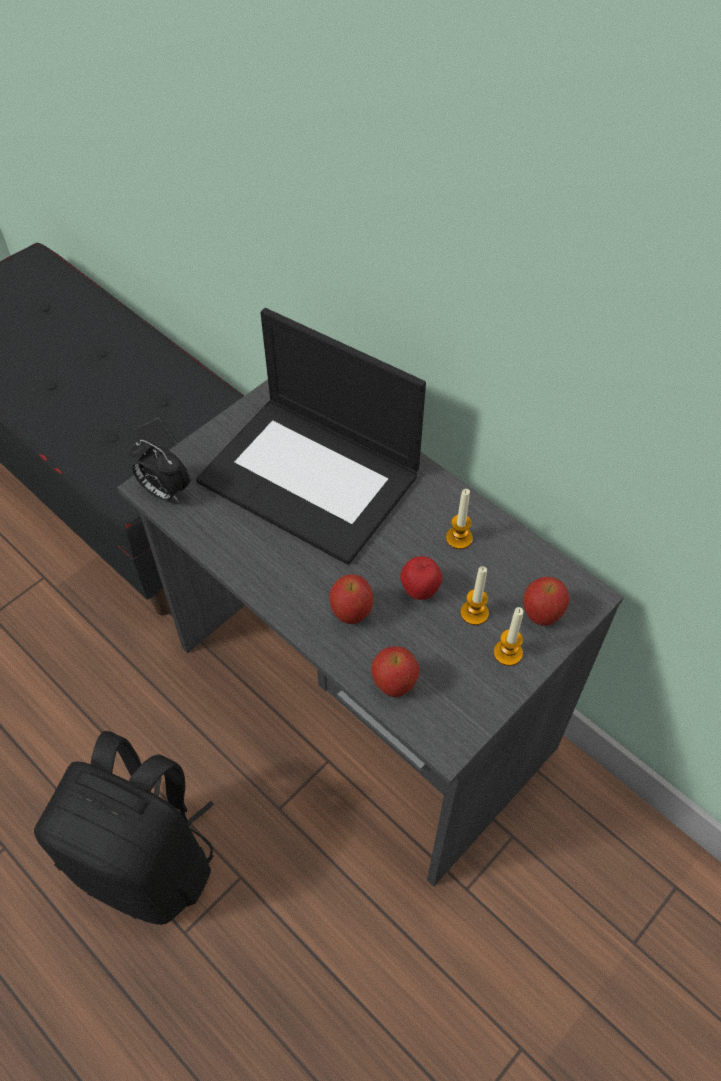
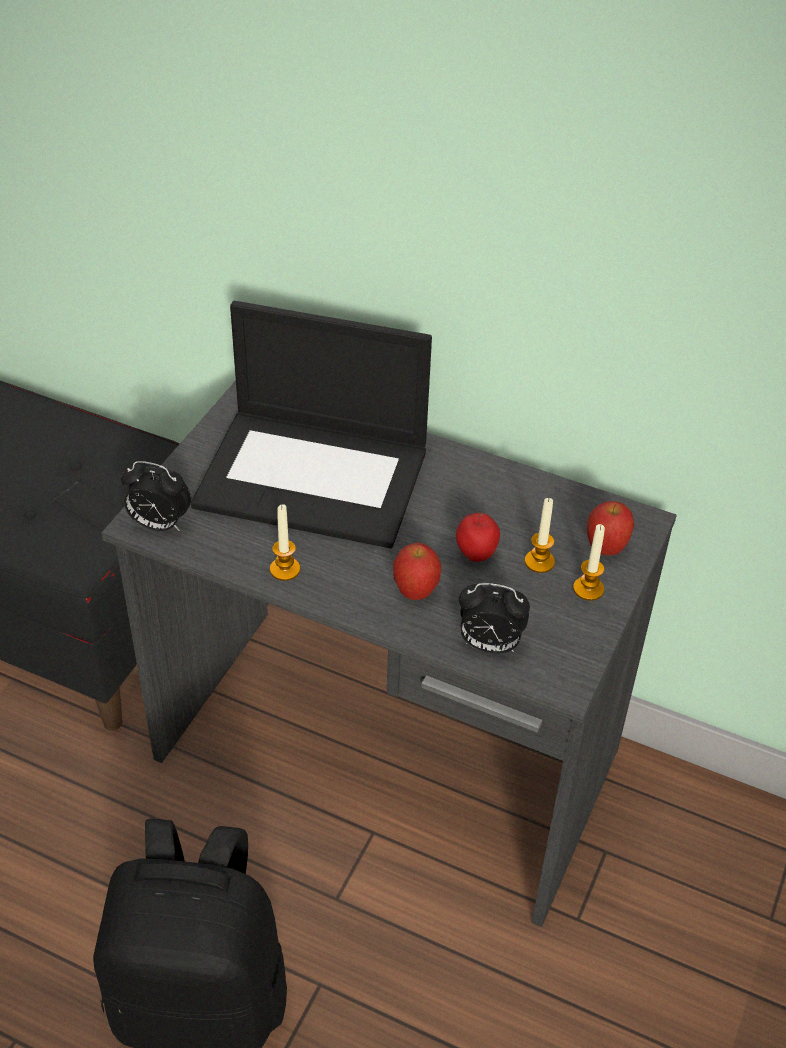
camera: 20 degrees left, 10 degrees down
(394, 685) = (489, 645): apple -> alarm clock
(459, 538) = (493, 499): candle -> candle (285, 569)

